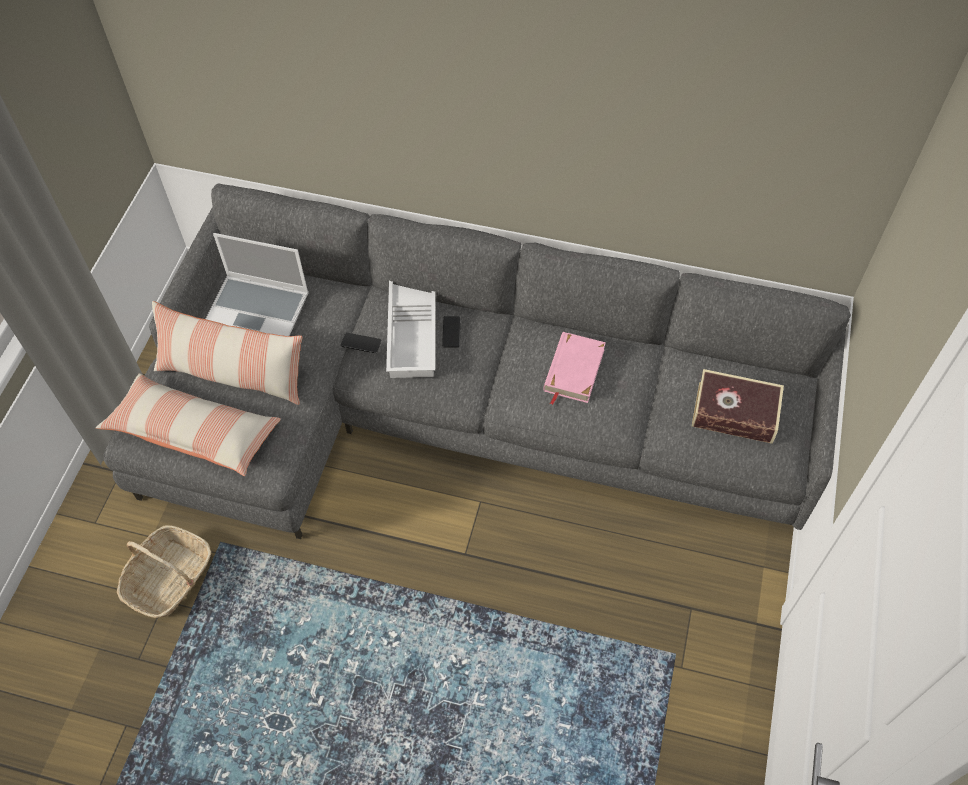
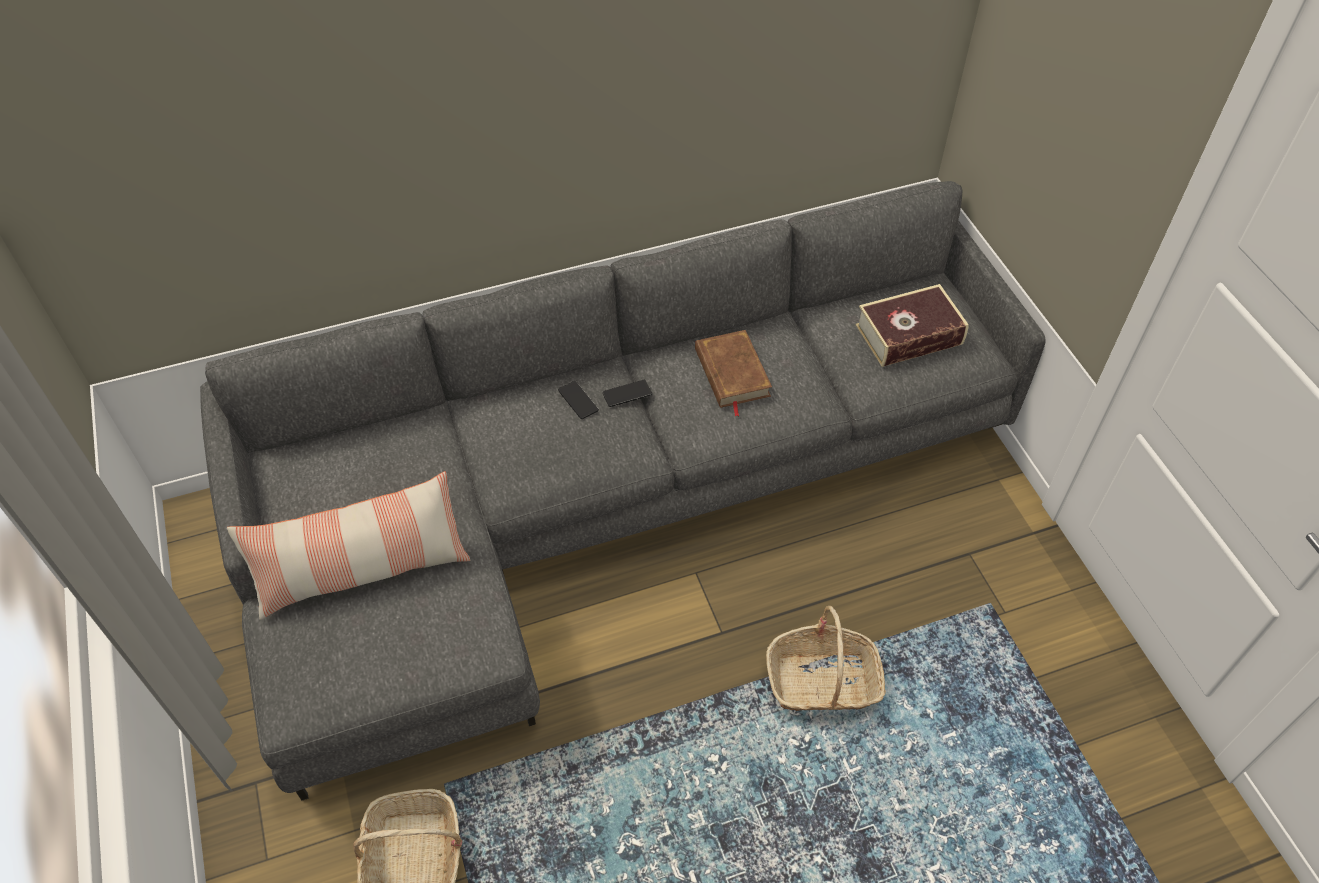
camera: 35 degrees left, 5 degrees down
(194, 433) = (367, 659): pillow -> none
(259, 309) = (340, 486): laptop -> none
(361, 343) = (488, 461): phone -> phone (627, 394)
(414, 333) = (539, 421): white tray -> none
(506, 631) = (822, 681): none -> basket
(573, 370) = (731, 373): pink book -> brown book

